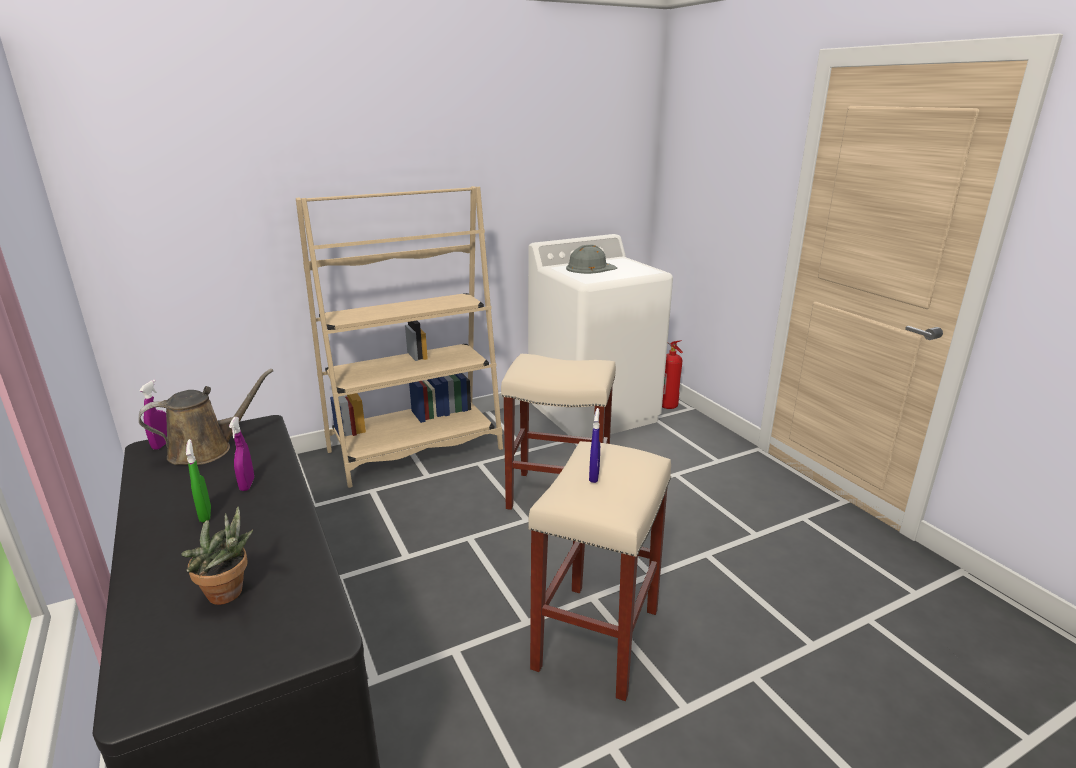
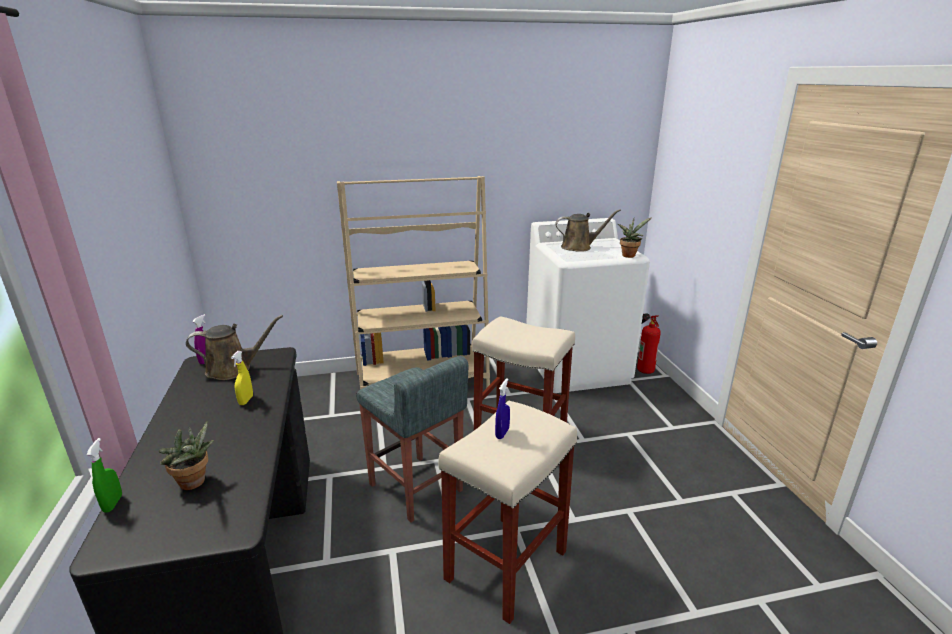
camera: 15 degrees right, 0 degrees up
(205, 514) = (208, 419): green spray bottle -> green spray bottle (113, 503)
(247, 485) = (246, 400): purple spray bottle -> yellow spray bottle
(456, 573) = (416, 488): none -> grey stool
(590, 268) = (579, 247): grey hard hat -> brown watering can
(650, 272) = (629, 255): none -> potted plant

